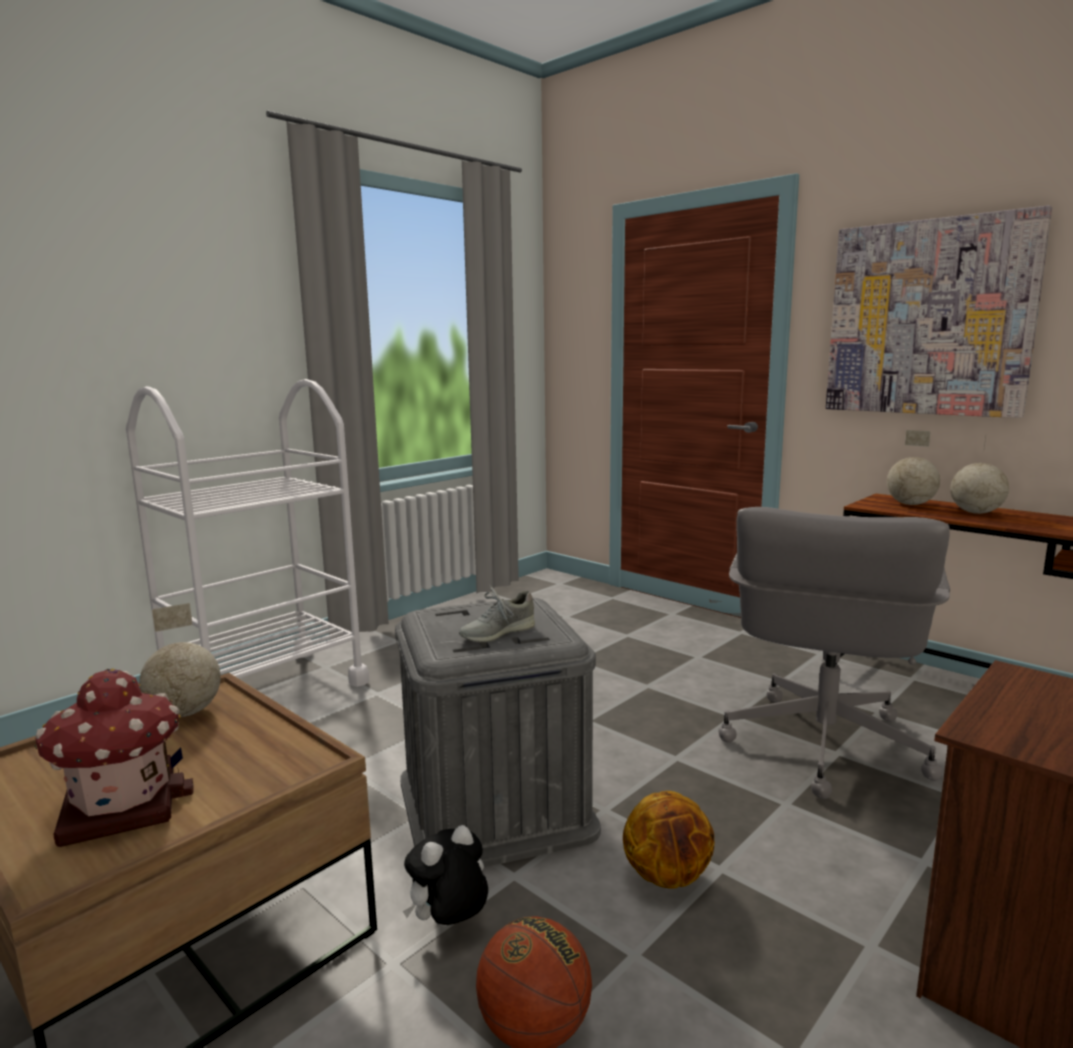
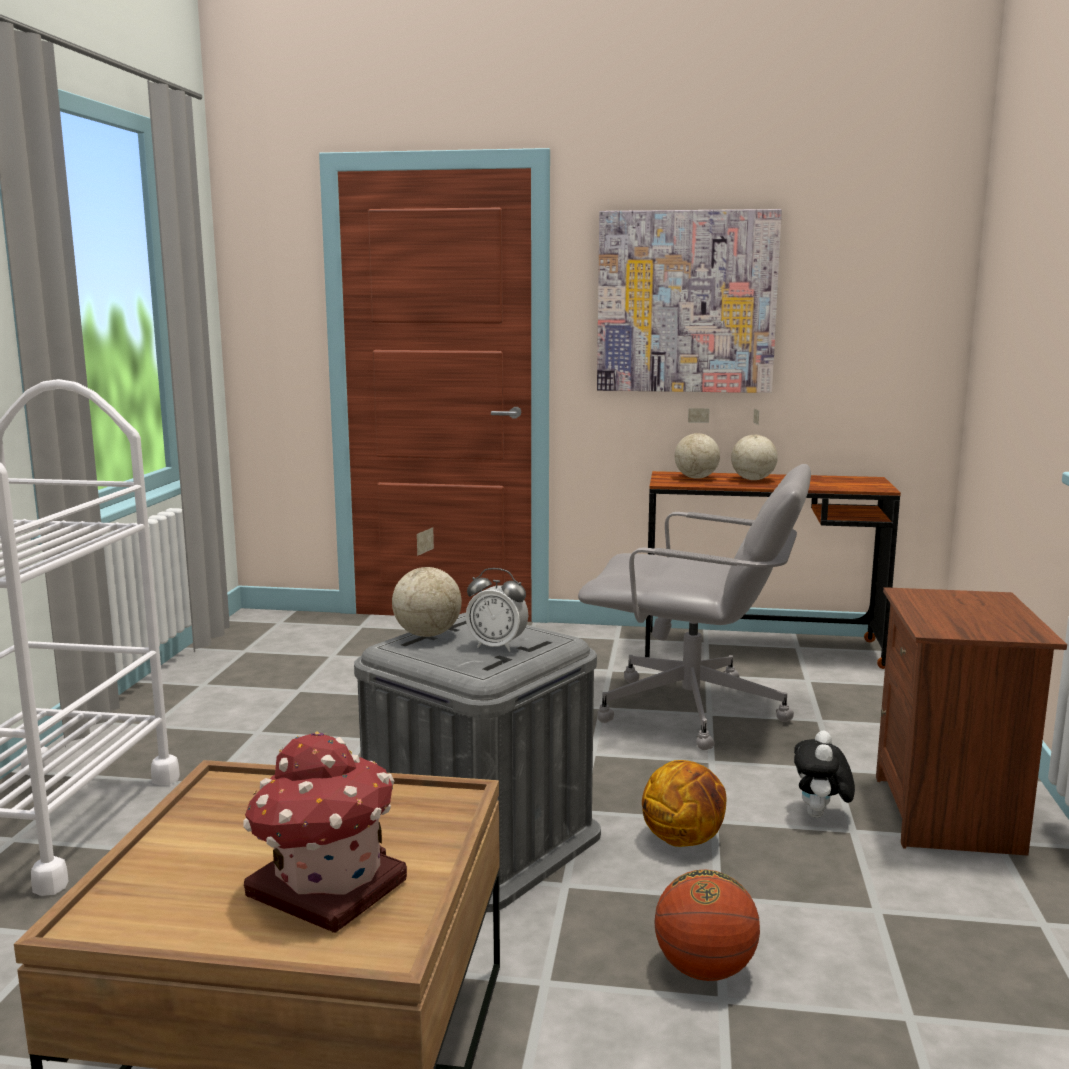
camera: 35 degrees left, 0 degrees up
(186, 713) = (226, 806): globe -> globe (428, 634)
(449, 925) = (556, 938): plush toy -> plush toy (820, 815)
(497, 632) = (497, 646): grey shoe -> alarm clock
(821, 746) = (693, 711): grey office chair -> grey office chair turned 60 degrees counterclockwise

